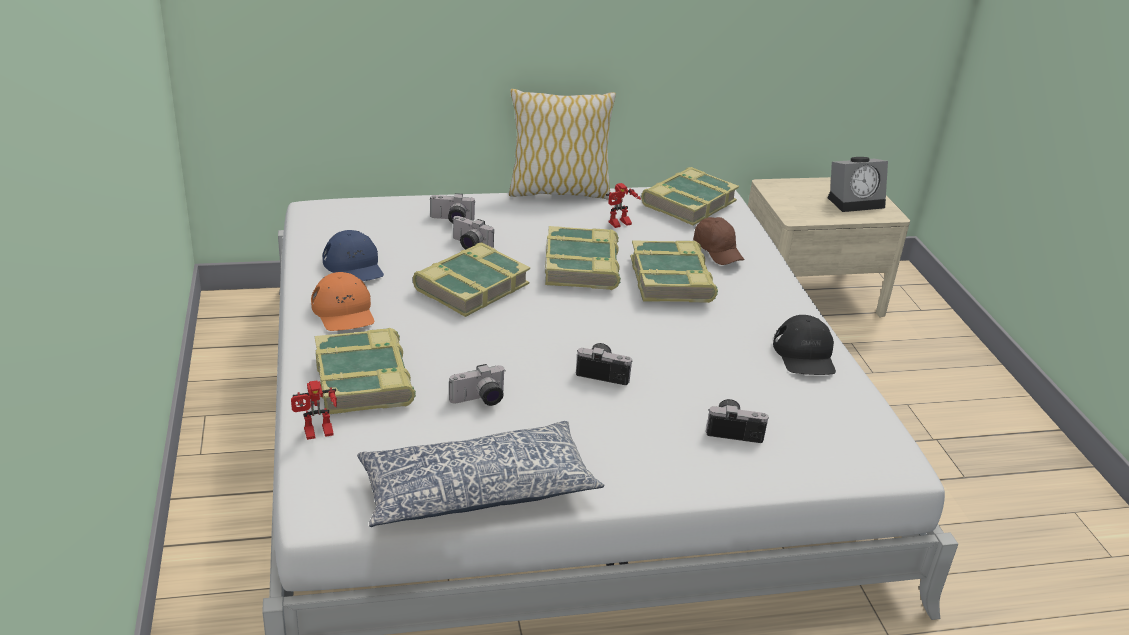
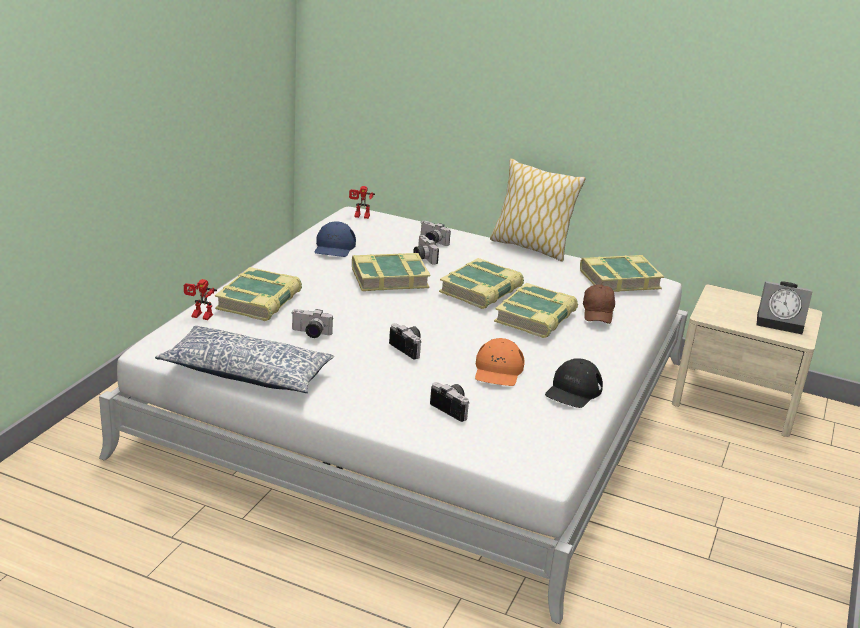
camera: 35 degrees right, 5 degrees down
(344, 311) = (296, 266): orange cap -> orange cap (498, 370)
(620, 224) = (544, 276): toy robot -> toy robot (360, 216)

